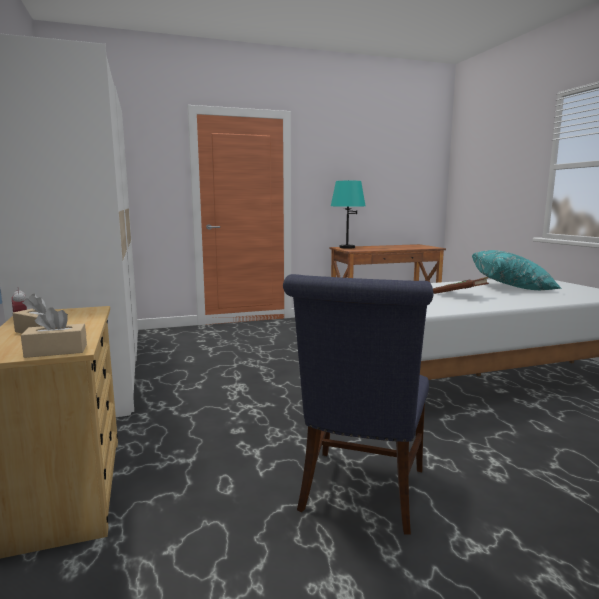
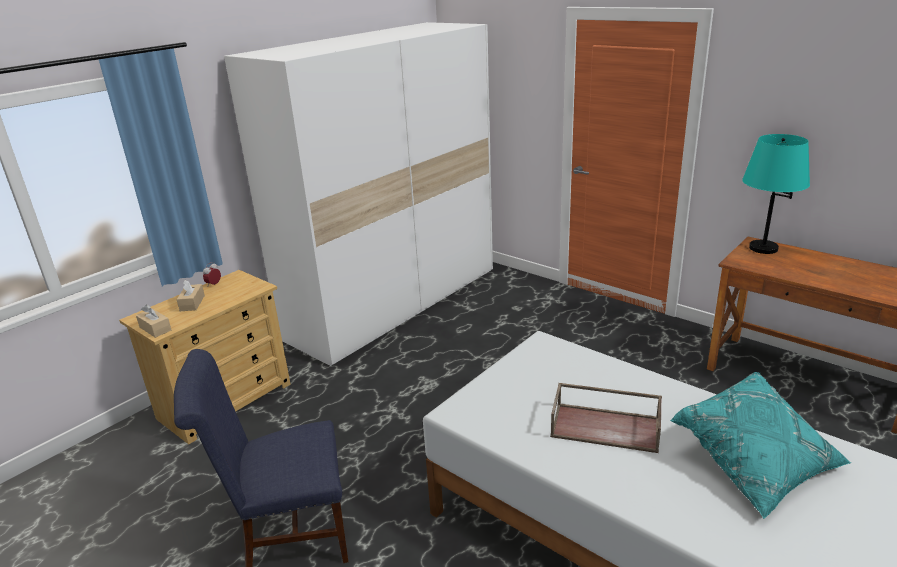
camera: 60 degrees right, 15 degrees up
(459, 295) = (606, 427): brown book -> brown tray

